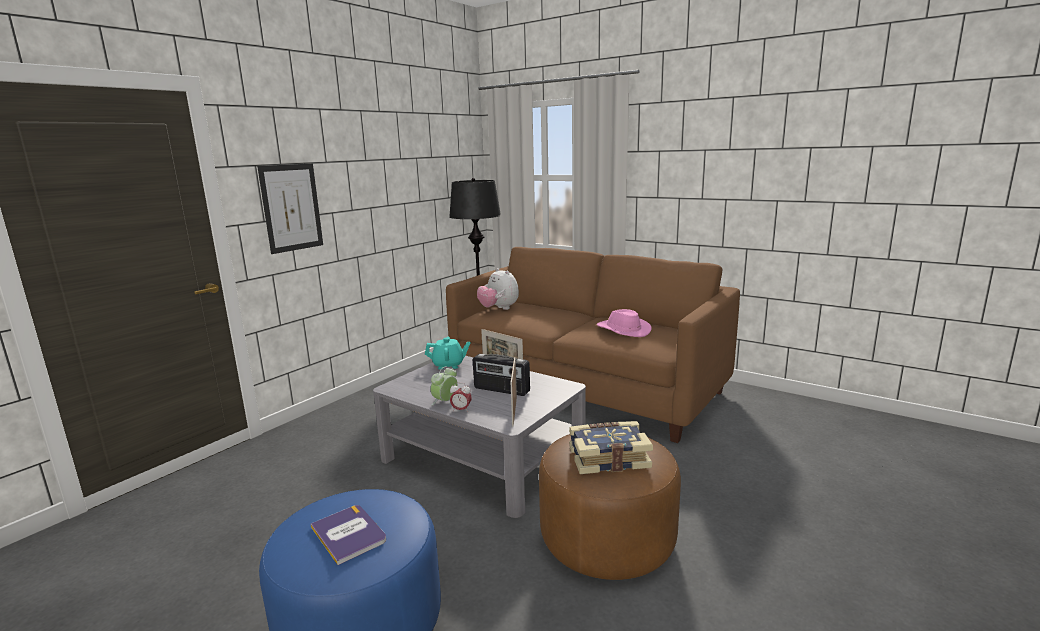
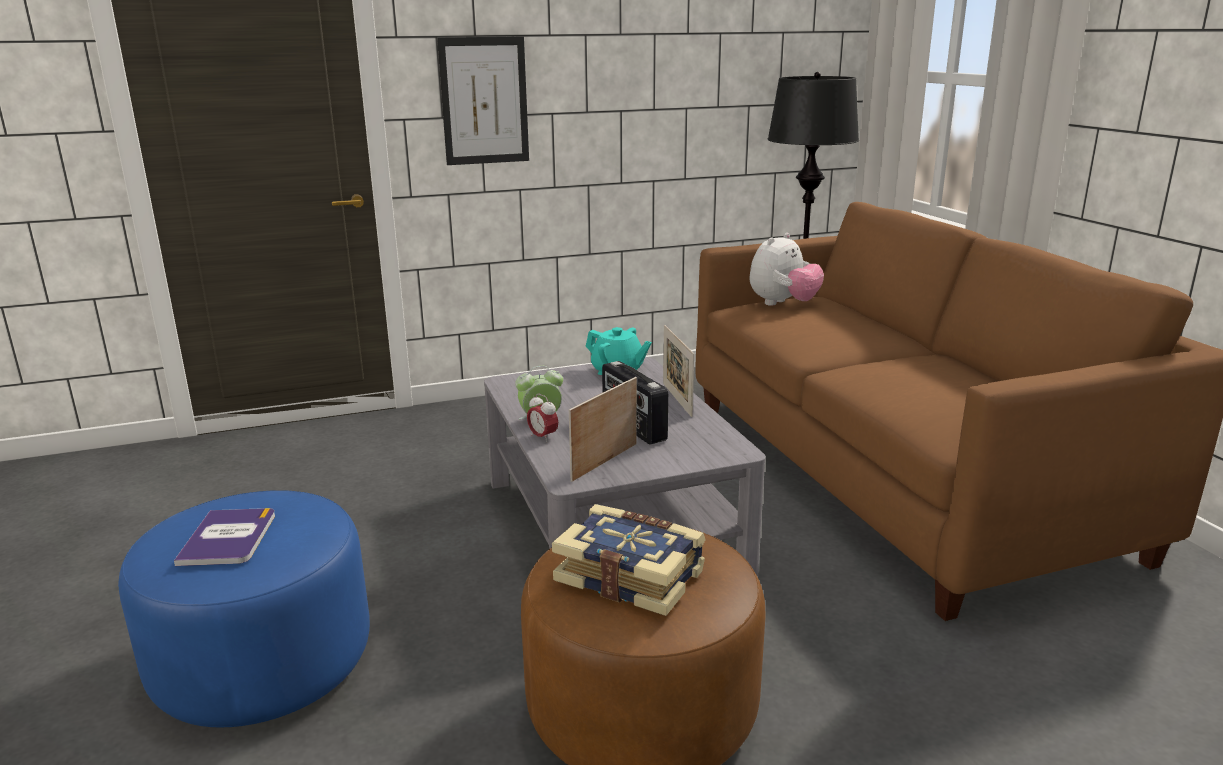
camera: 35 degrees right, 5 degrees up
(499, 309) = (783, 304): plush toy -> plush toy turned 135 degrees counterclockwise
(622, 330) = (932, 384): pink hat -> none

